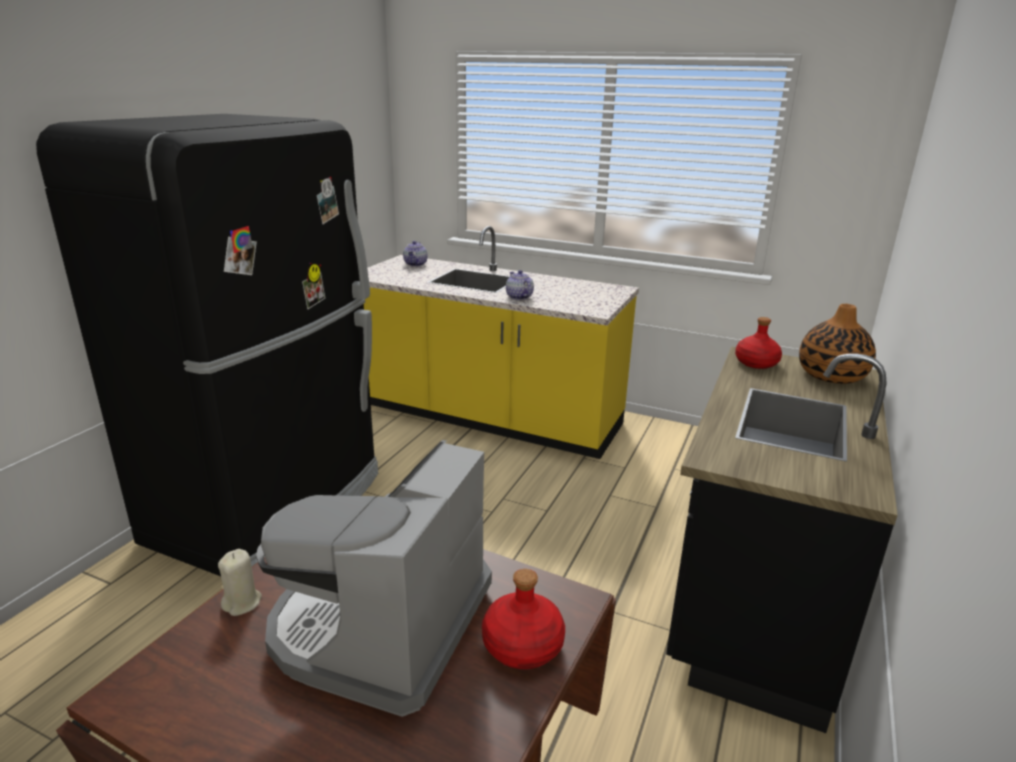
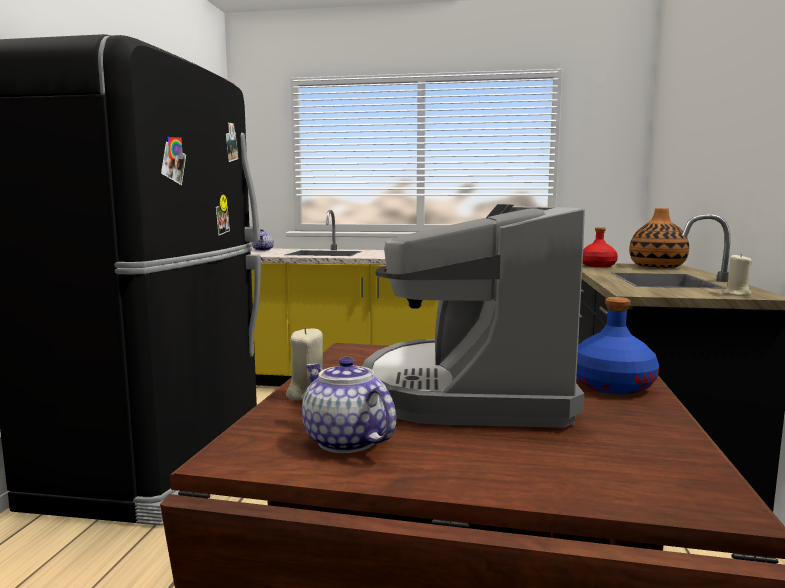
camera: 15 degrees left, 15 degrees down
(518, 297) = (372, 256): teapot -> teapot (345, 440)
(522, 645) = (611, 385): red bottle -> blue bottle
(836, 482) = (736, 294): none -> beige candle

